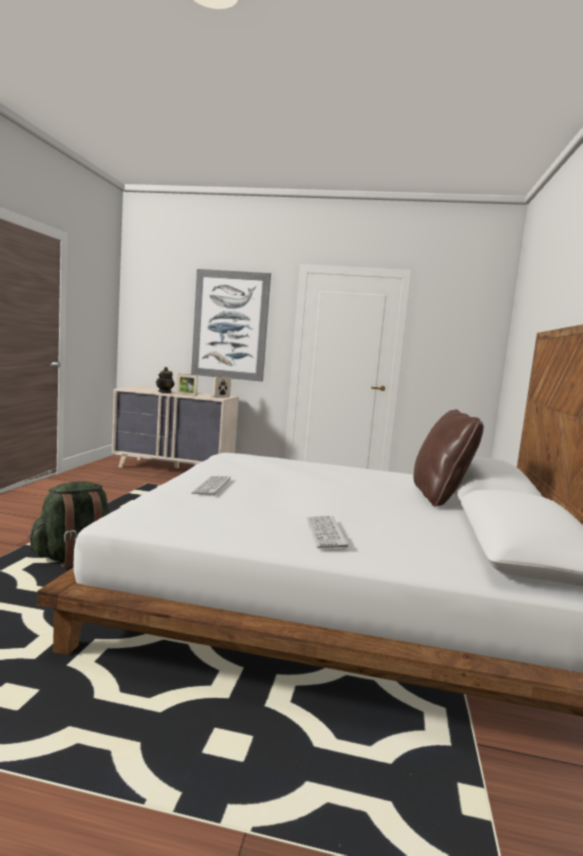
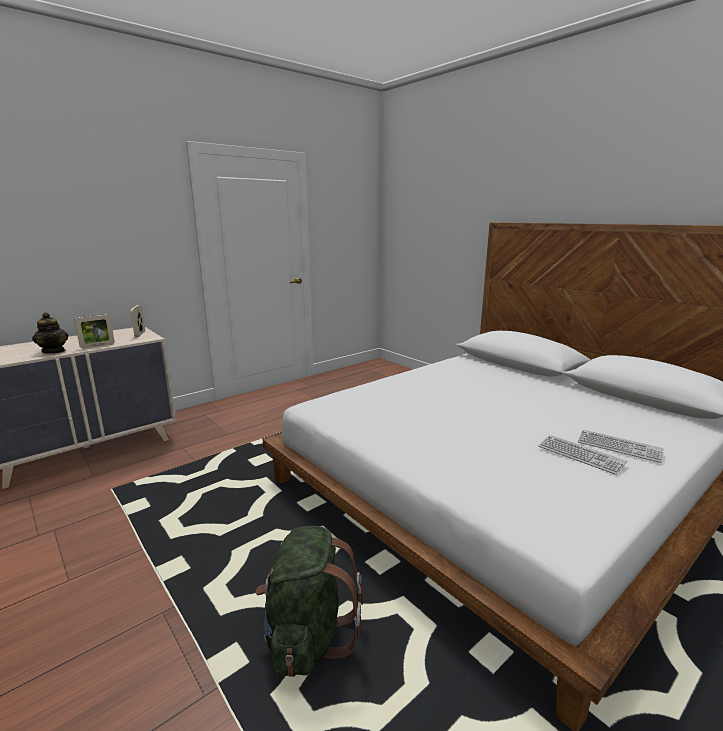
camera: 50 degrees left, 10 degrees up
(211, 486) = (449, 454): keyboard -> keyboard (580, 455)
(230, 325) = (103, 230): picture -> none
(439, 497) = (516, 375): brown pillow -> none

